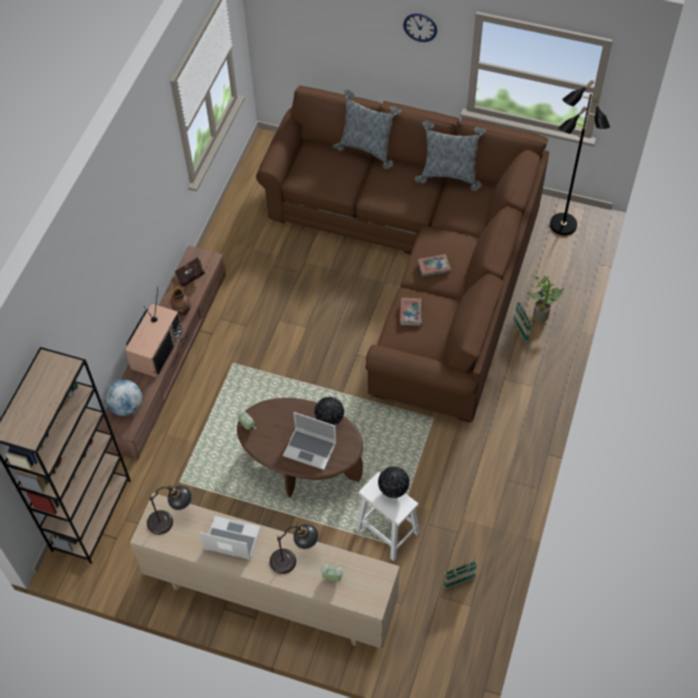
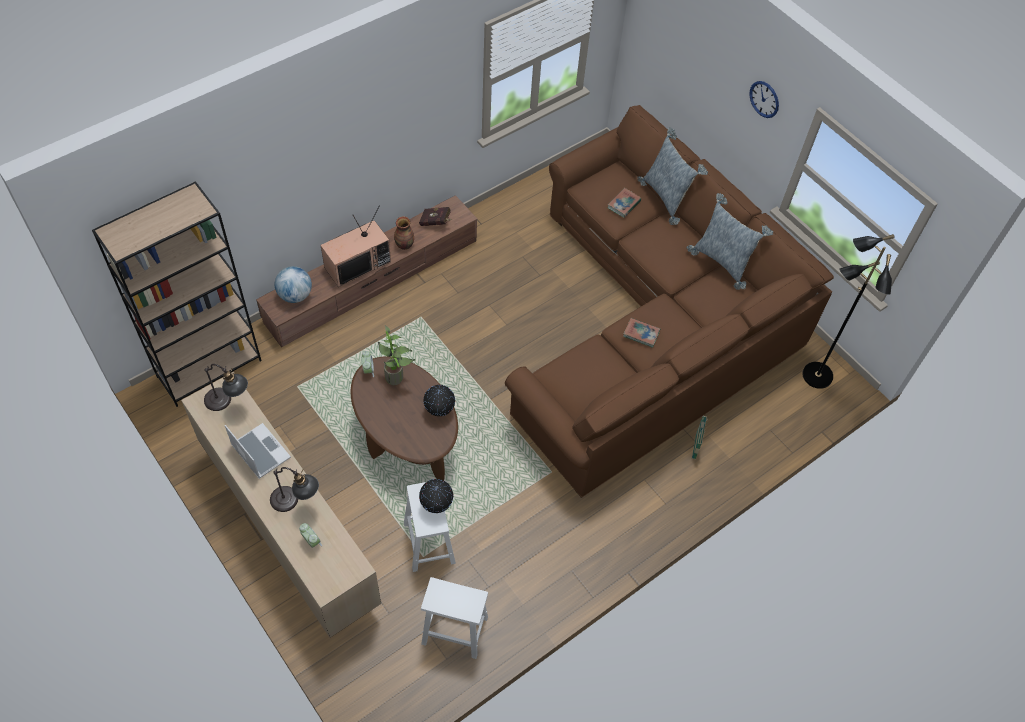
camera: 30 degrees right, 0 degrees up
(310, 449) = (403, 424): laptop -> none
(411, 313) = (586, 361): book -> book (624, 204)
(459, 582) = (453, 630): basket -> white stool
(541, 314) = (728, 444): potted plant -> potted plant (397, 377)

